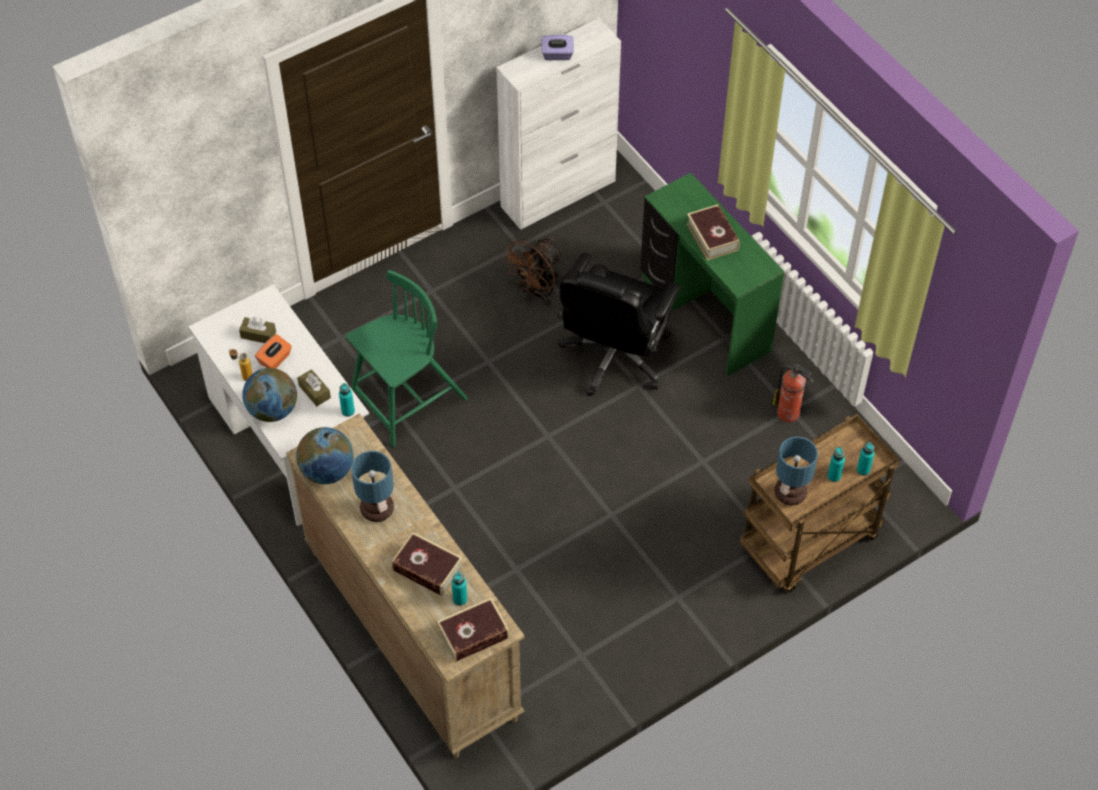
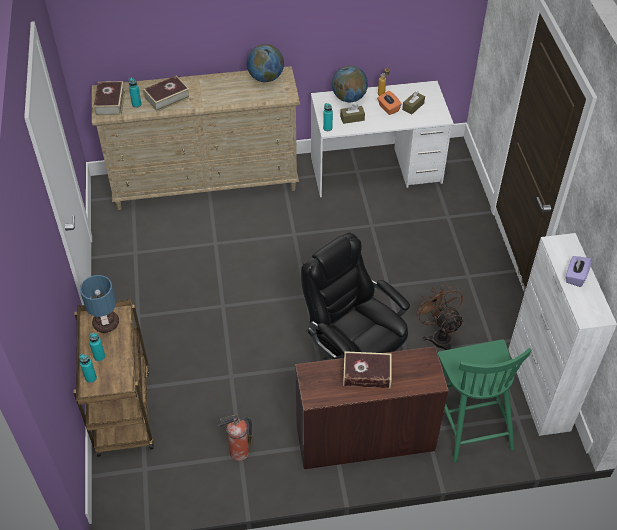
camera: 115 degrees right, 5 degrees down
(376, 508) = (224, 89): table lamp -> none
(407, 400) = (377, 233): green chair -> green chair (470, 419)
(703, 315) = (364, 437): green desk -> brown desk

